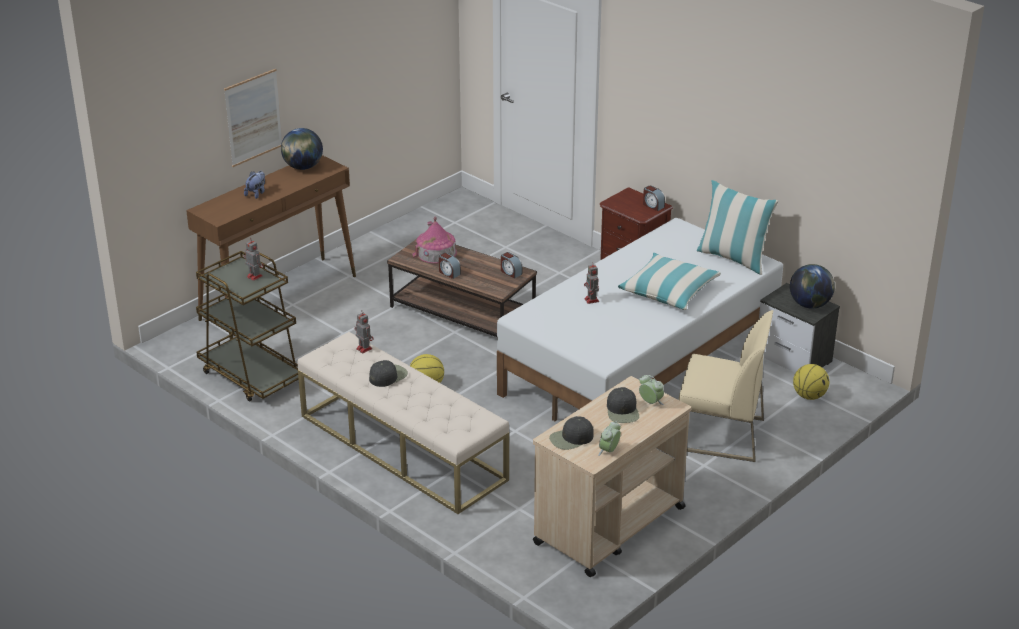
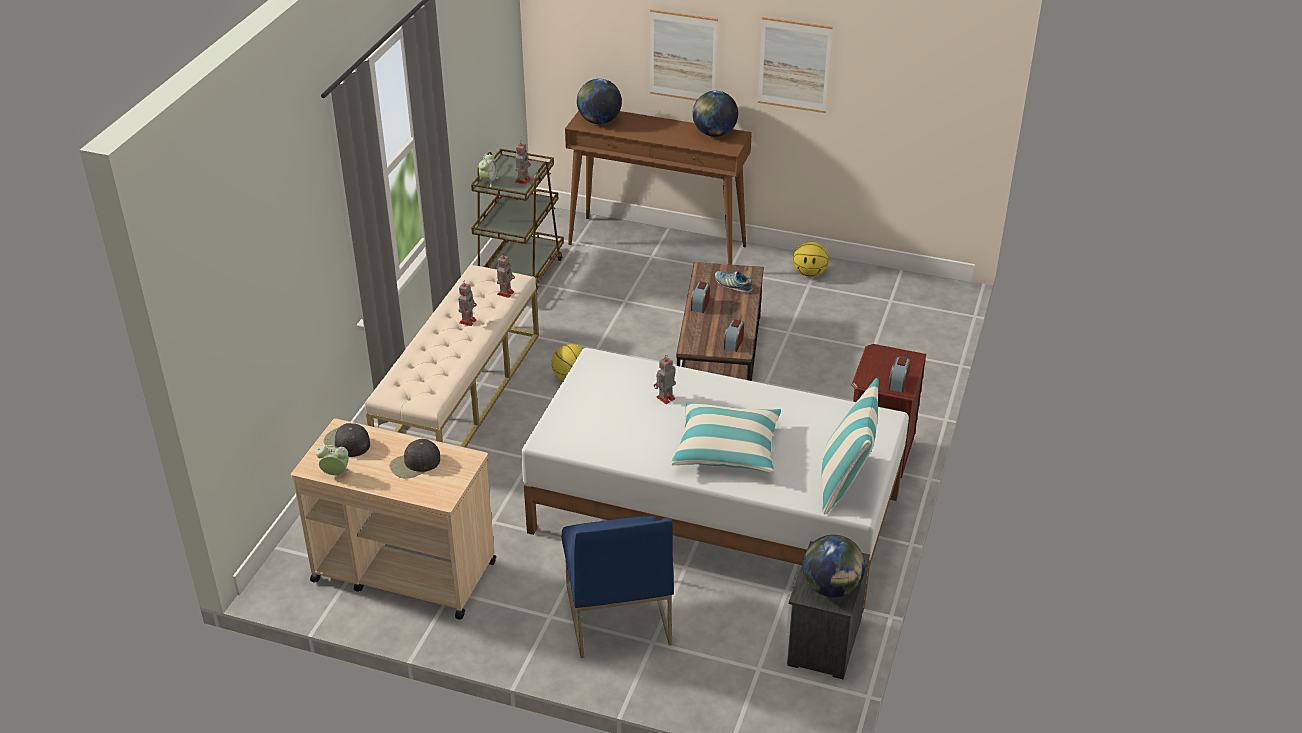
camera: 65 degrees right, 5 degrees up
(224, 209) = (599, 121): none -> globe
(256, 193) = (641, 127): plush toy -> none
(333, 78) = (794, 65): none -> picture
(388, 376) = (468, 321): black cap -> toy robot
(436, 252) = (733, 285): toy house -> shoe
(650, 402) = (441, 480): alarm clock -> alarm clock (488, 181)
(719, 434) = (617, 614): beige chair -> blue chair
(809, 396) = (749, 675): basketball -> basketball (810, 273)

